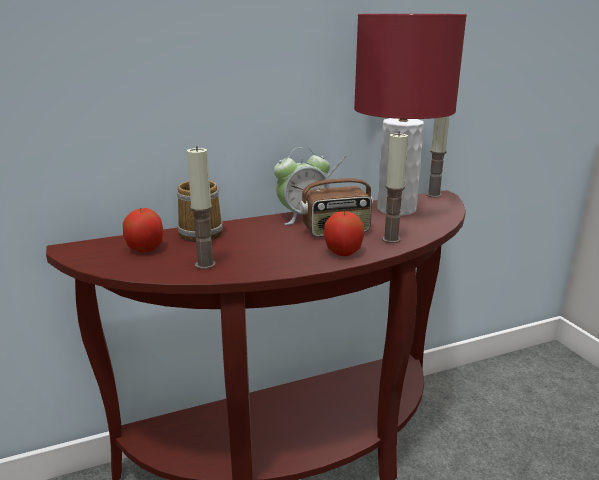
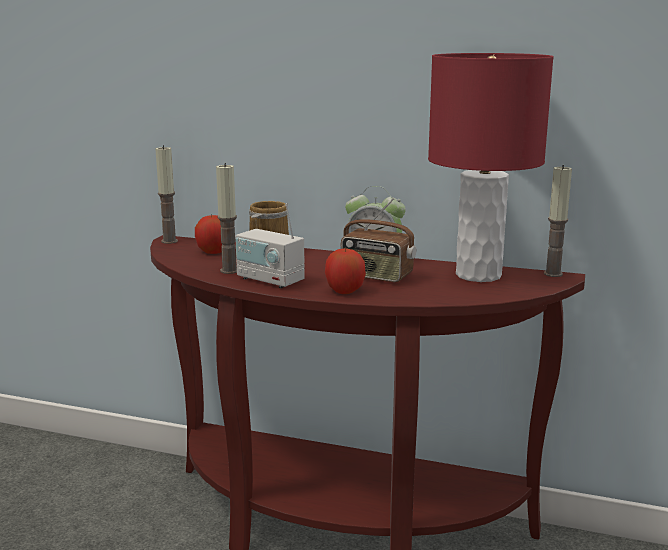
camera: 40 degrees right, 5 degrees down
(263, 262) = (270, 280): none -> radio
(391, 239) = (408, 294): candle -> candle (169, 241)

